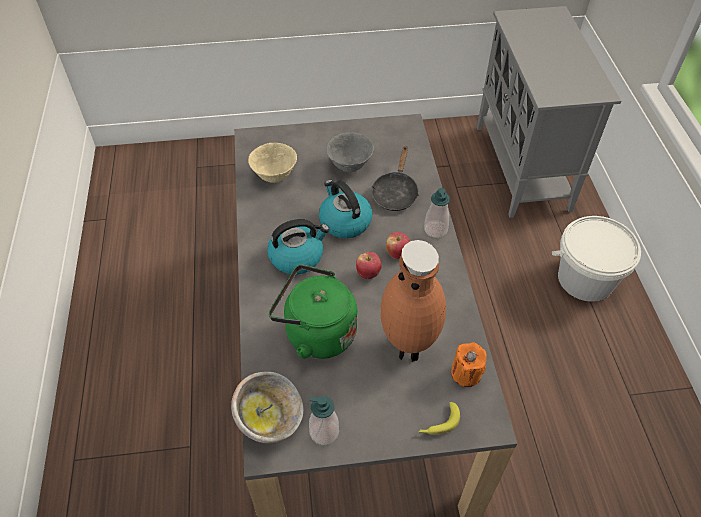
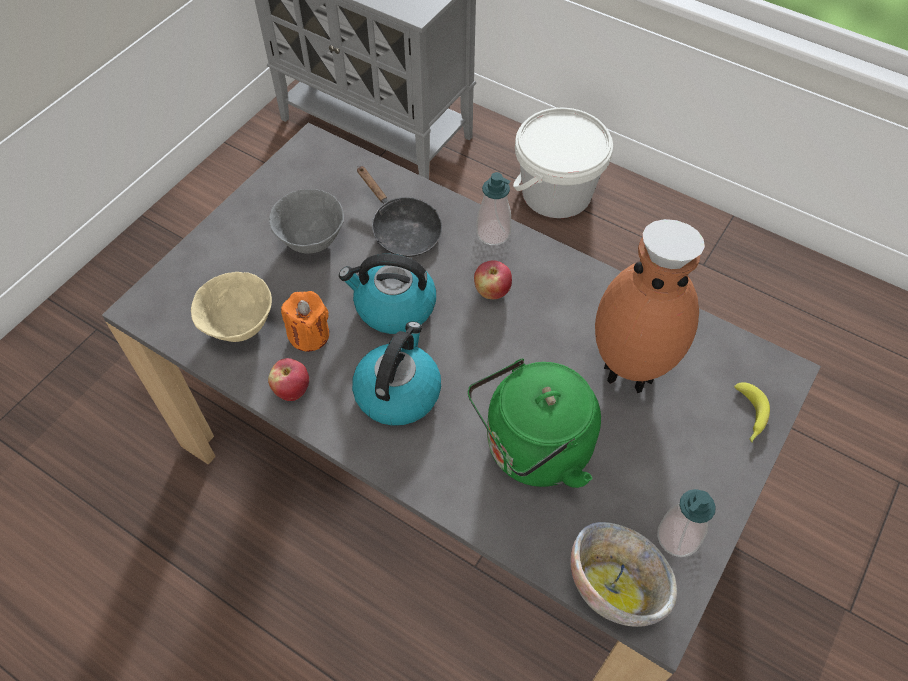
camera: 50 degrees left, 5 degrees up
(368, 273) = (494, 338): apple -> apple (292, 390)
(466, 373) = (706, 347): orange candle -> orange candle (309, 335)

